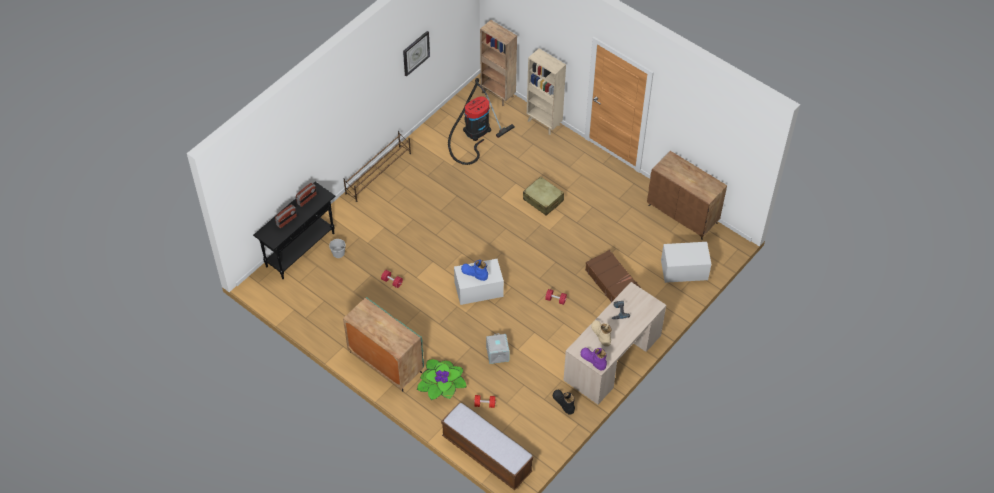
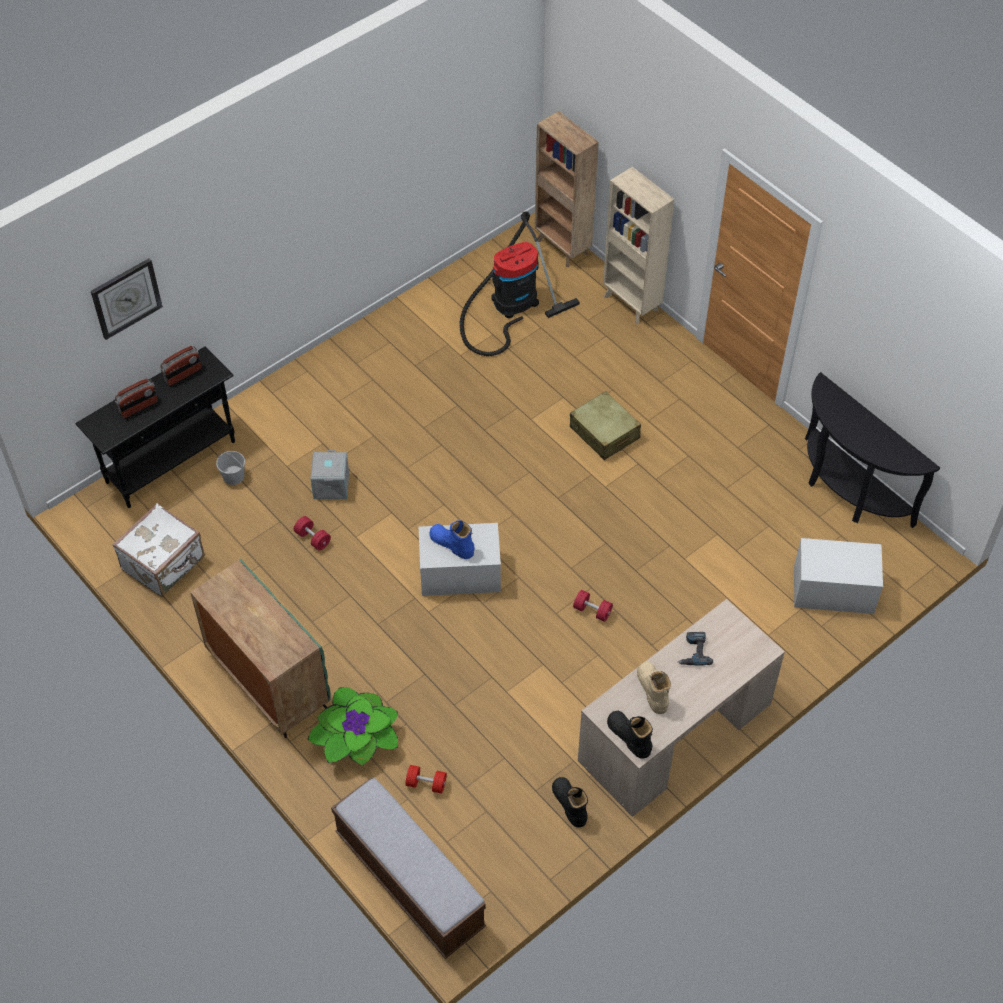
camera: 10 degrees right, 0 degrees up
(311, 307) = (164, 564): none -> white suitcase
(378, 173) = (334, 351): brown shoe rack -> none
(415, 53) = (413, 147): wall clock -> wall clock (126, 298)
(497, 354) = (468, 694): grey storage box -> grey storage box (330, 485)
(593, 360) = (629, 737): purple boot -> black boot
(612, 282) = (699, 593): brown suitcase -> none
(683, 214) = (847, 490): brown cabinet -> black console table

